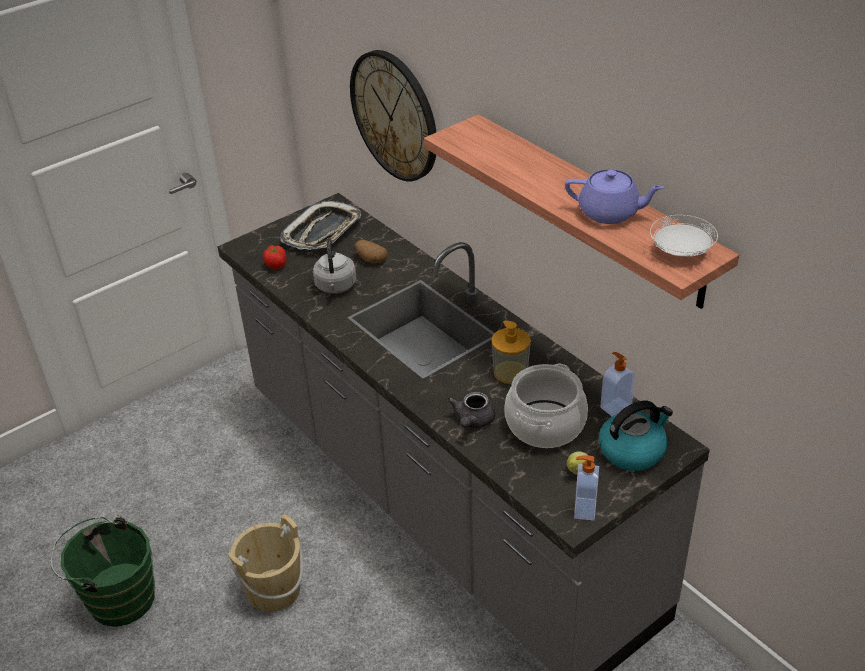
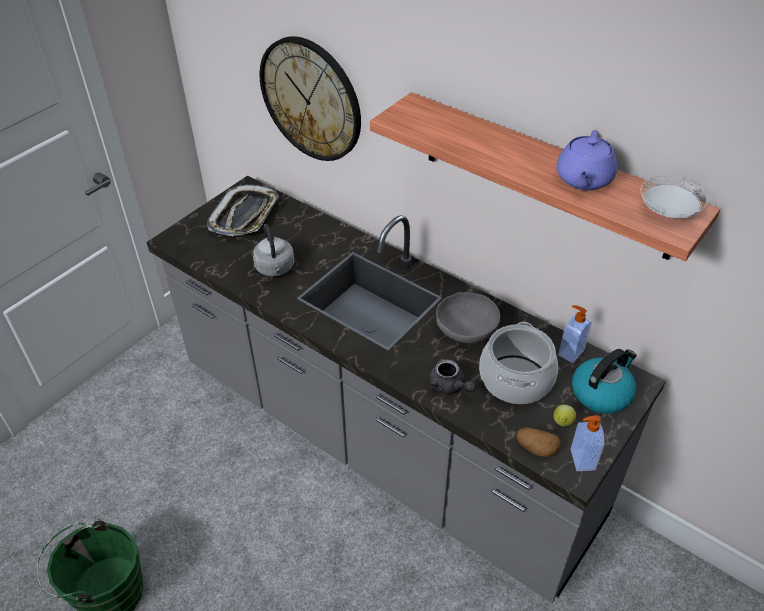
camera: 15 degrees left, 5 degrees up
(273, 589) = (255, 555): beige bucket -> none
(276, 265) = (211, 254): tomato -> none
(370, 259) = (299, 237): potato -> potato (536, 448)
(472, 421) = (449, 387): grey teapot -> grey teapot turned 45 degrees counterclockwise
(510, 372) = (466, 332): soap dispenser -> grey bowl
(610, 213) = (583, 179): purple teapot -> purple teapot turned 105 degrees clockwise

